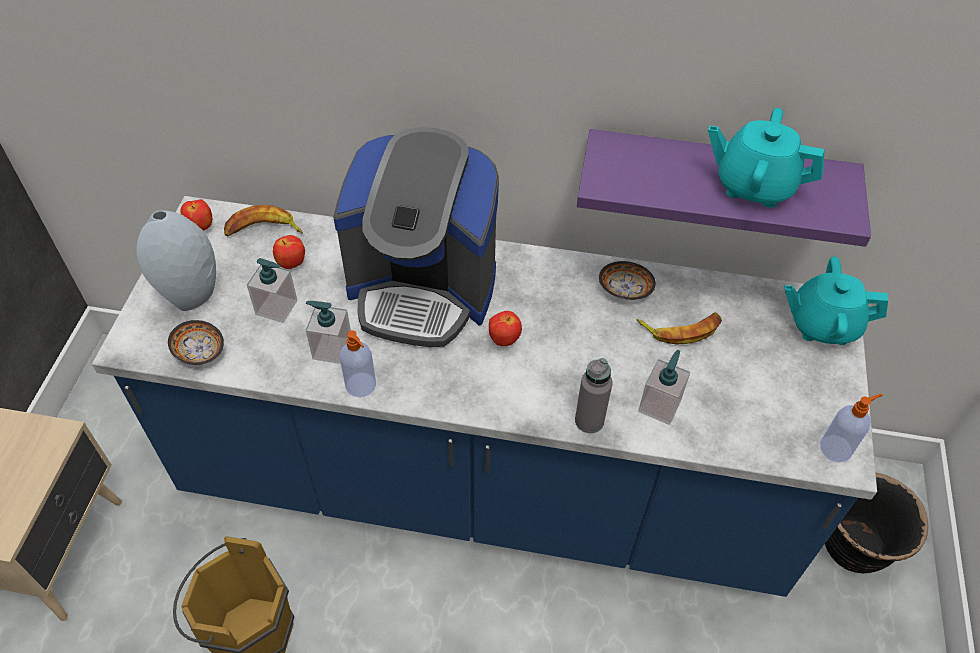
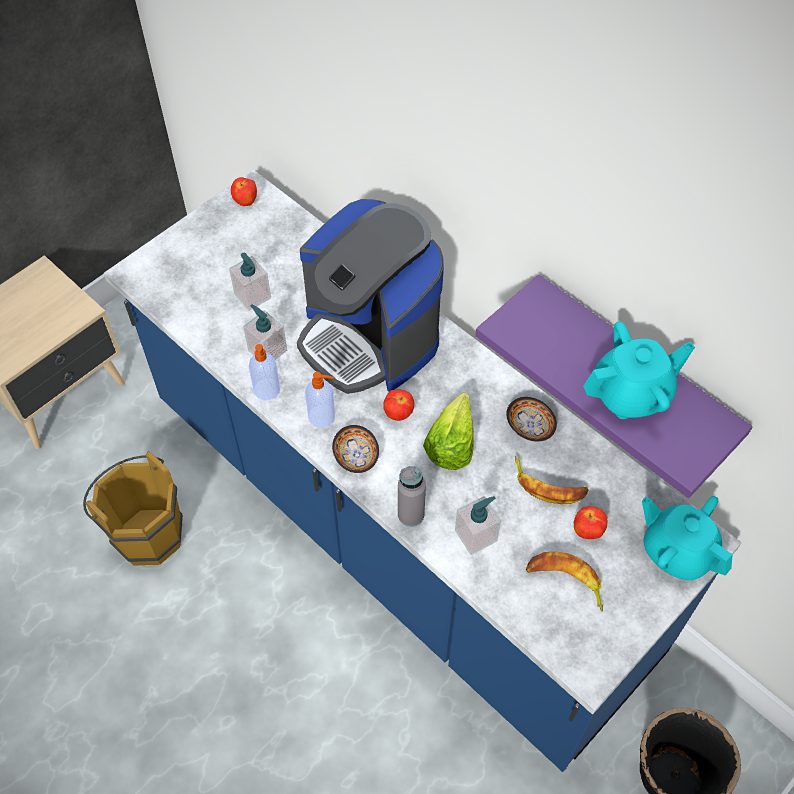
camera: 35 degrees right, 5 degrees up
(189, 292) = (202, 252): grey vase -> none
(199, 352) = (177, 302): bowl -> bowl (356, 456)
(263, 230) = (288, 227): banana -> banana (565, 582)
(291, 264) = (288, 266): apple -> apple (587, 531)
(572, 335) = (455, 440): none -> lettuce
(754, 185) = (631, 394): turquoise teapot -> turquoise teapot turned 105 degrees clockwise
(836, 448) = (592, 656): soap dispenser -> soap dispenser (323, 416)

